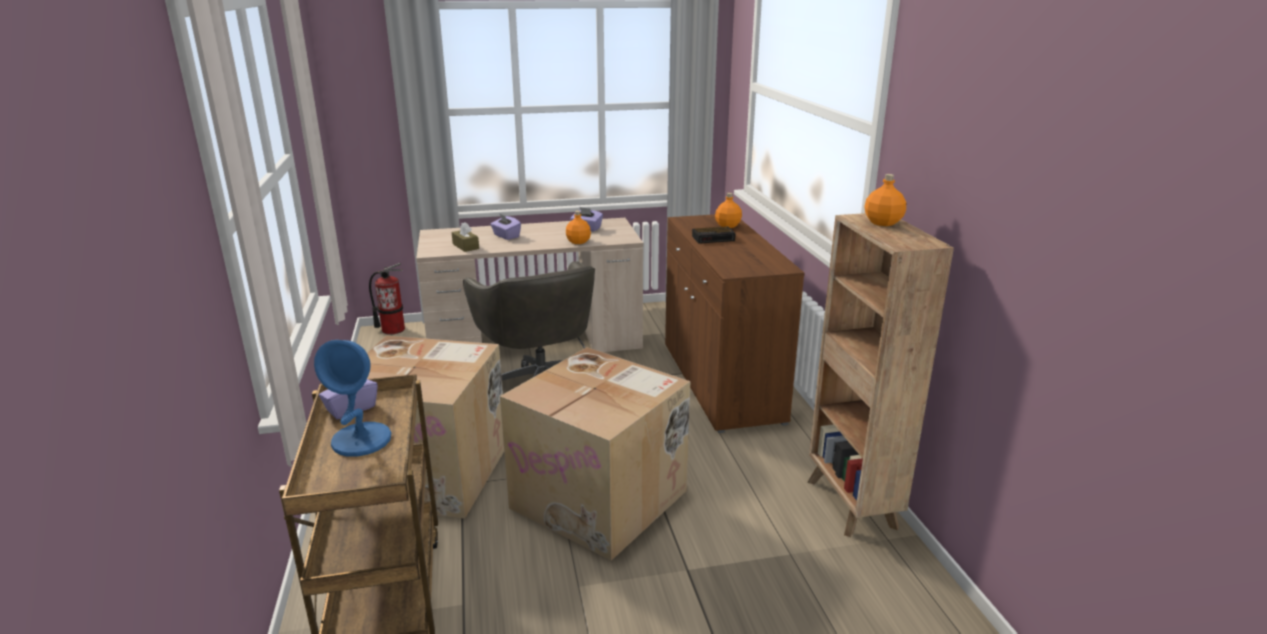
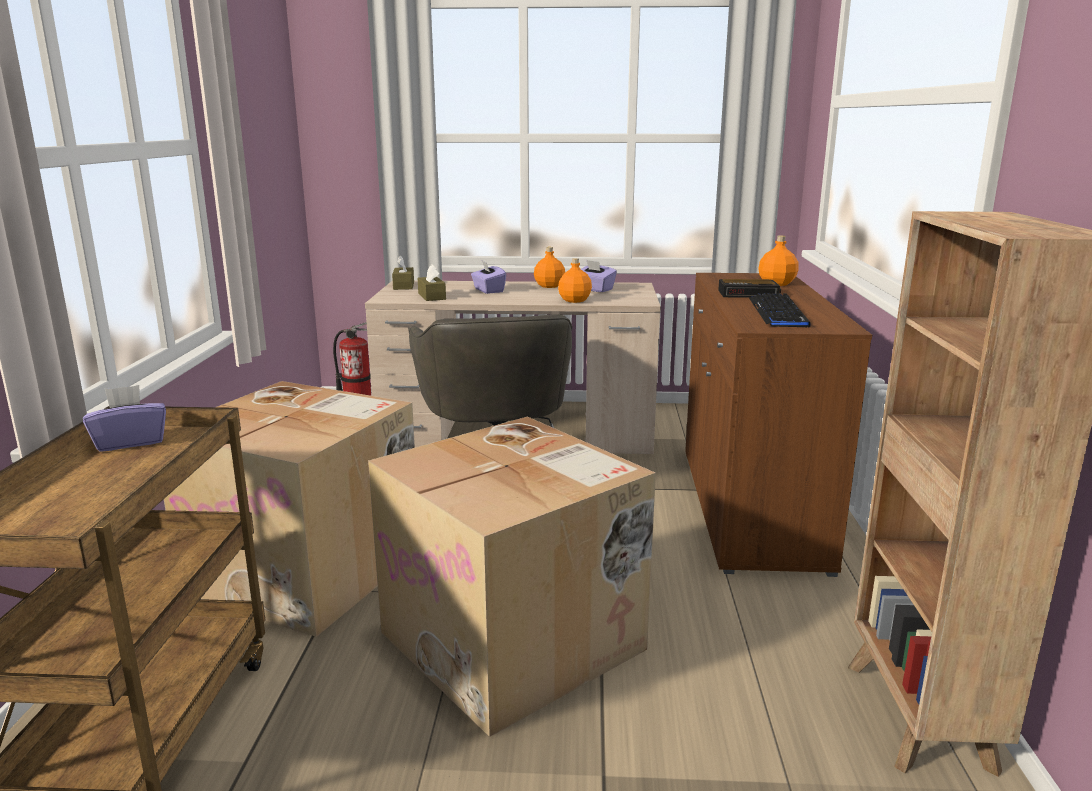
camera: 15 degrees right, 5 degrees down
(362, 440) = (104, 480): blue table lamp -> none
(434, 236) = (403, 286): none -> brown tissue box
(740, 256) = (778, 312): none -> keyboard
(883, 223) = (998, 217): orange bottle -> orange bottle (549, 286)

